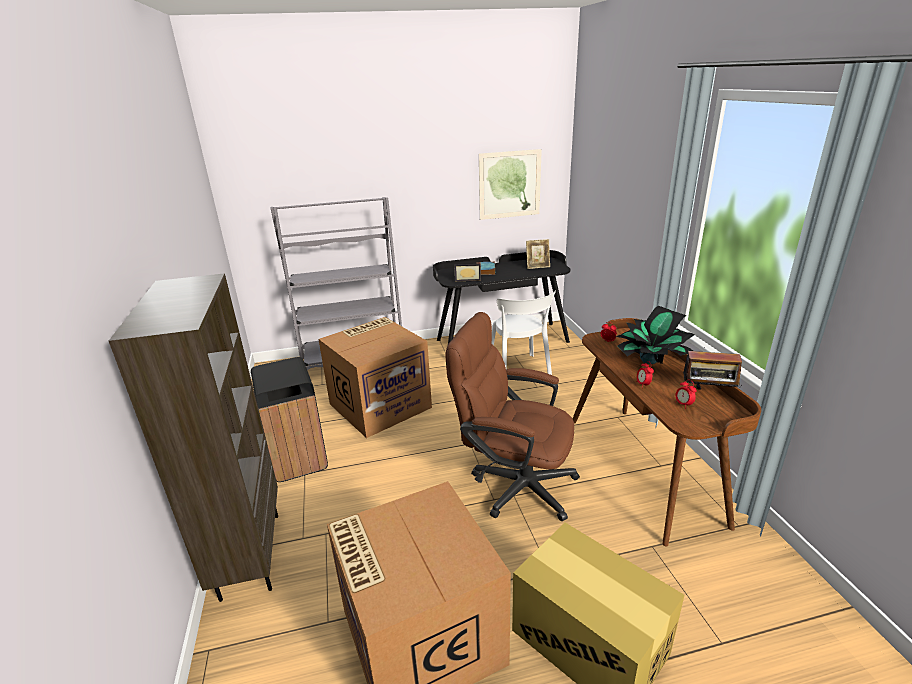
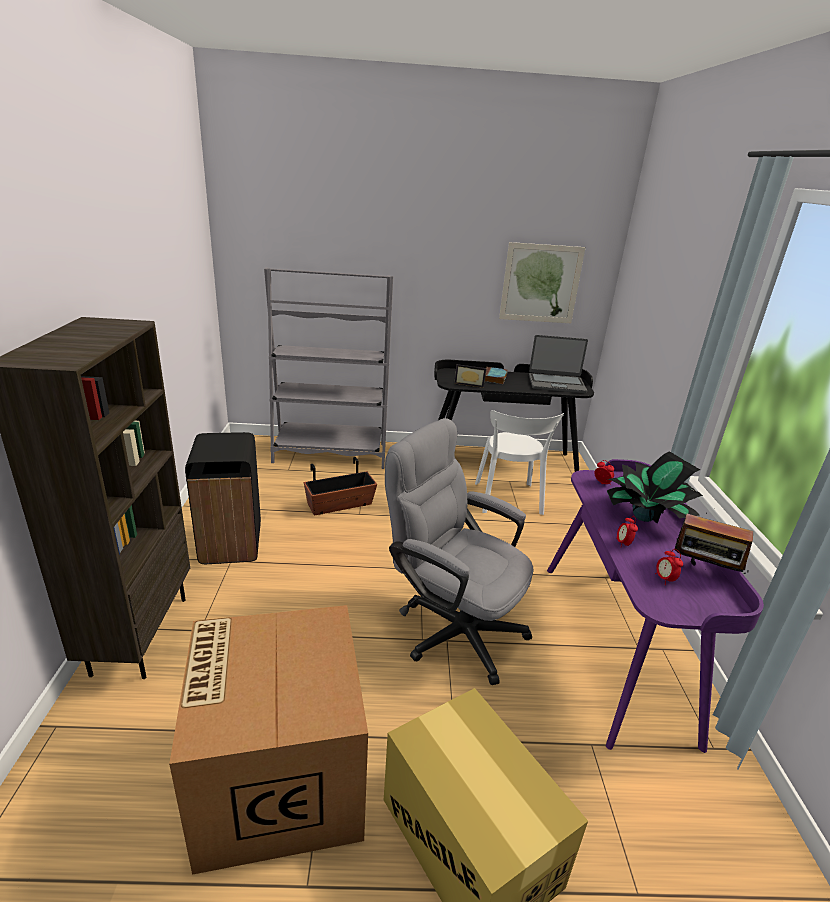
camera: 10 degrees right, 0 degrees up
(380, 405) = (340, 504): cardboard box -> planter
(514, 483) = (452, 627): brown office chair -> grey office chair
(537, 266) = (556, 384): picture frame -> laptop
(643, 467) = (615, 645): brown desk -> purple desk

